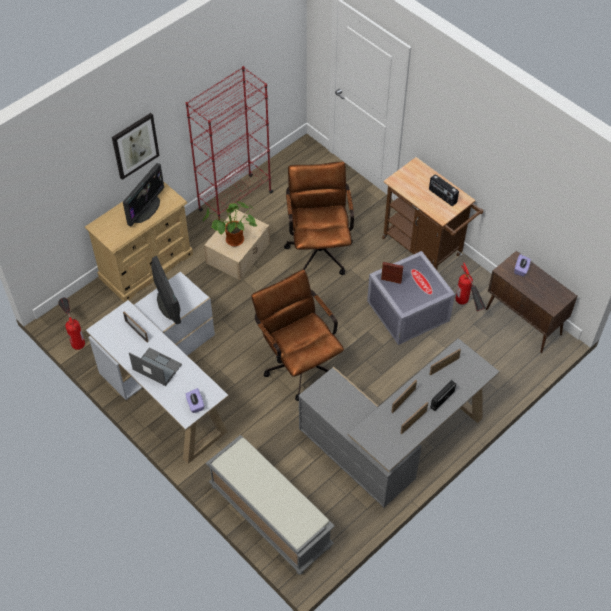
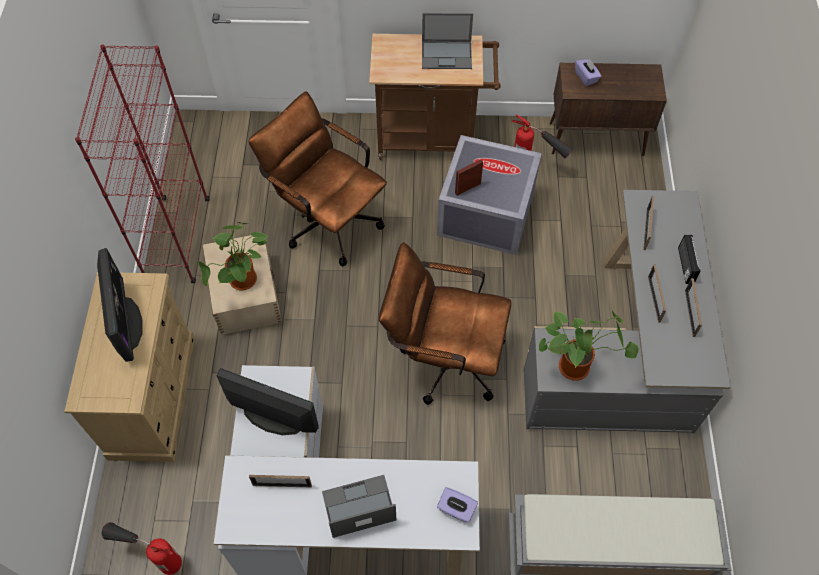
camera: 45 degrees left, 5 degrees up
(135, 145) = (55, 247): picture -> none
(331, 401) = (577, 365): none -> potted plant
(442, 196) = (447, 55): radio -> laptop

